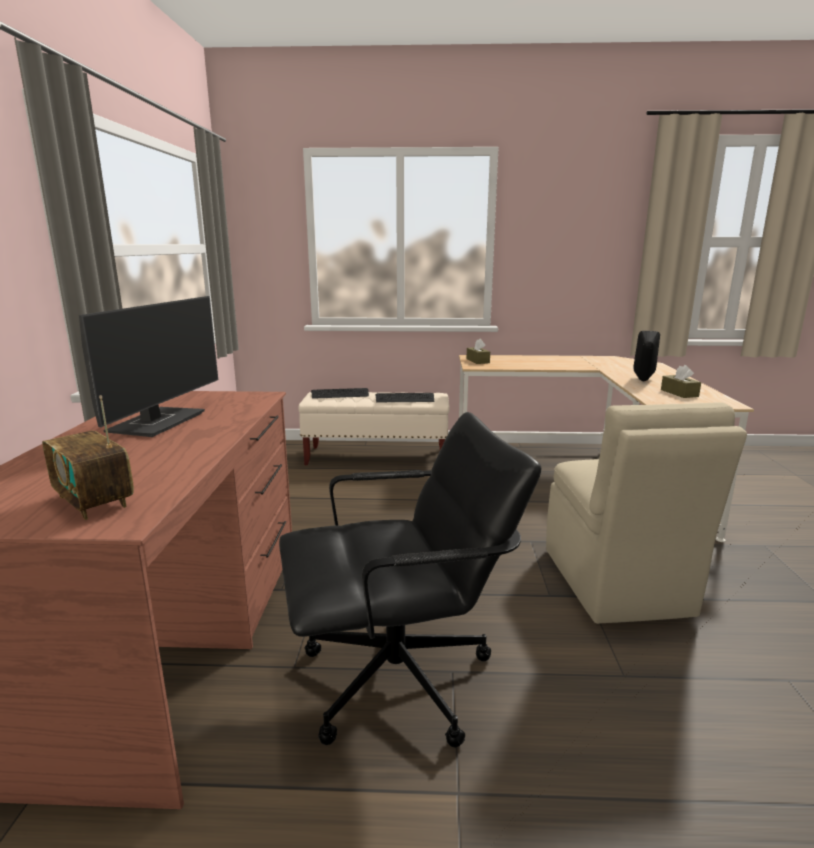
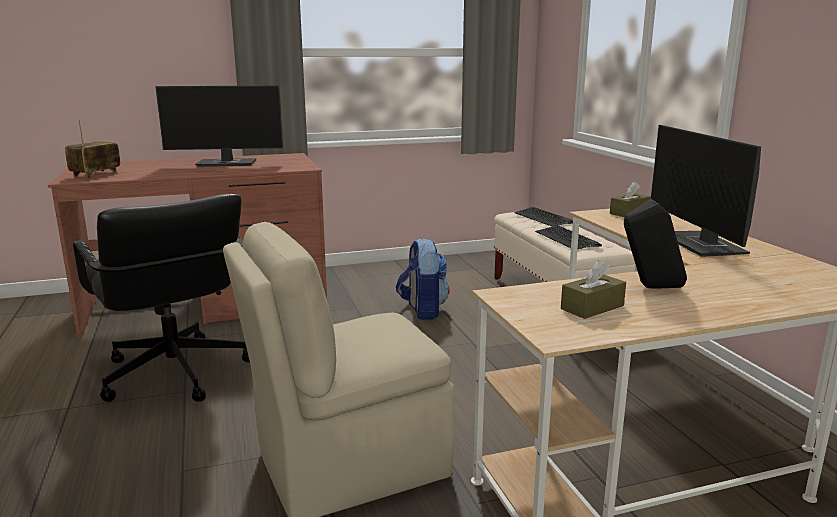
camera: 70 degrees right, 0 degrees up
(345, 506) = (422, 310): none -> backpack
(561, 363) = (703, 245): none -> monitor

